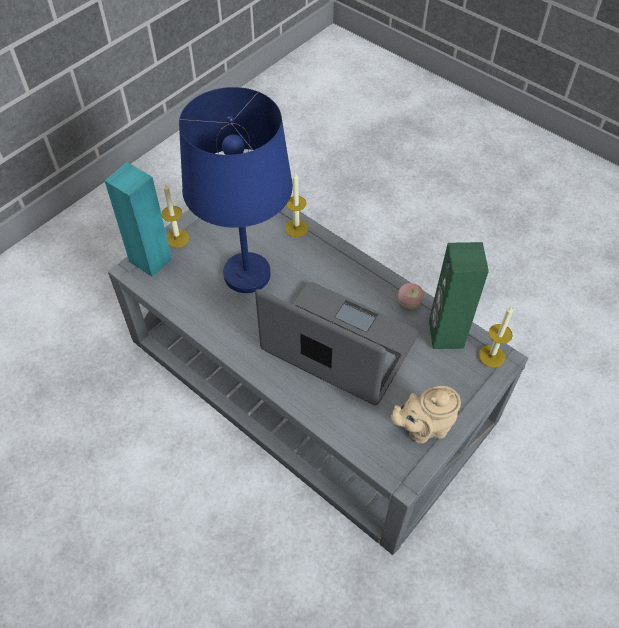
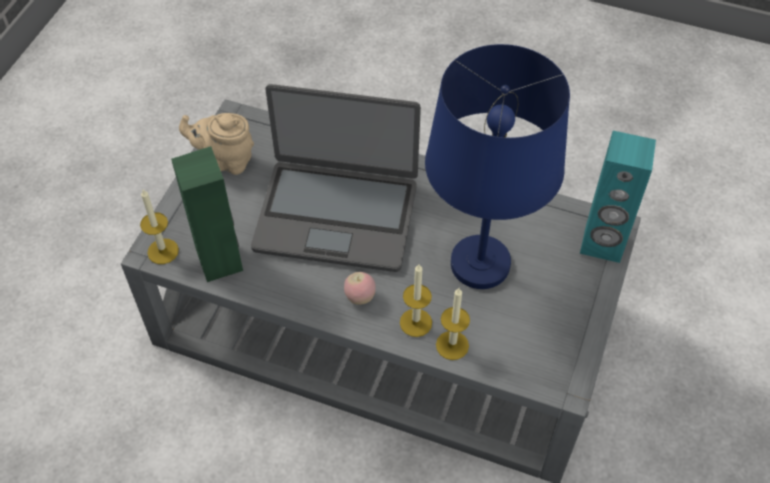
camera: 160 degrees right, 0 degrees up
(177, 238) = (593, 282): candle -> candle (416, 322)
(409, 304) = (271, 284): apple -> apple (360, 297)
(423, 428) = (225, 160): beige teapot -> beige teapot turned 135 degrees counterclockwise

